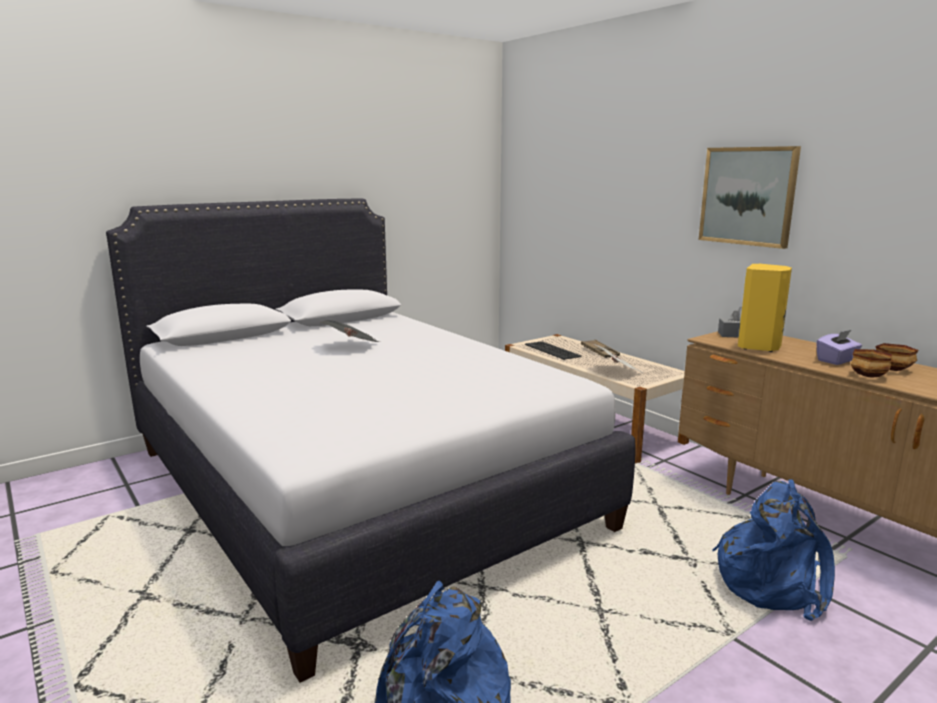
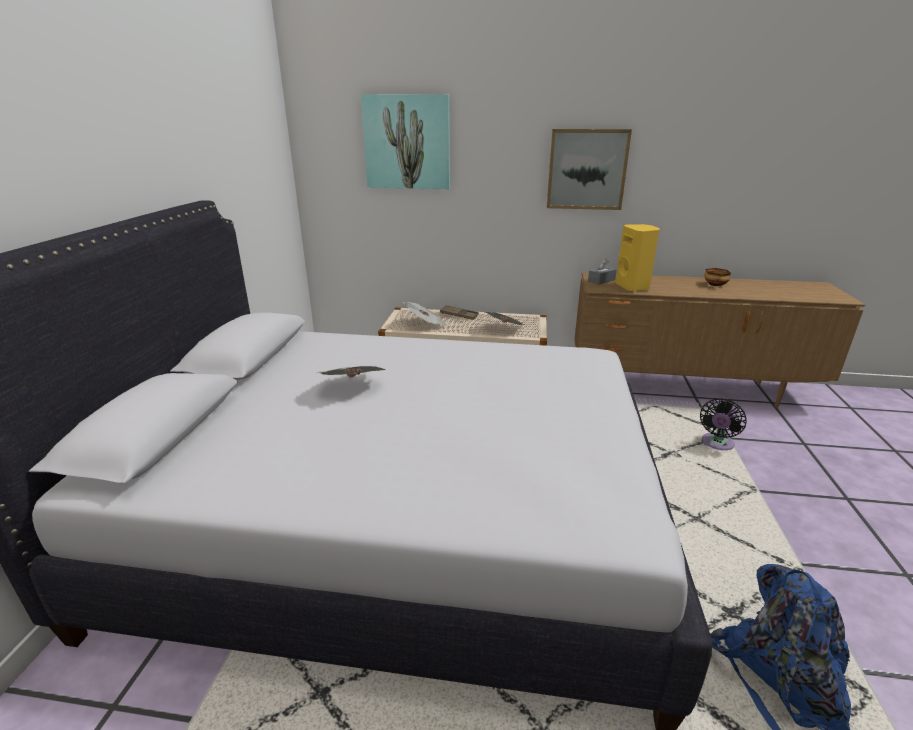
camera: 45 degrees left, 10 degrees up
(552, 351) = (426, 325): keyboard -> newspaper
(580, 164) = (407, 142): none -> picture
(772, 582) = (716, 444): blue backpack -> black fan
(836, 360) = (684, 286): purple tissue box -> none
(869, 376) = (719, 293): bowl -> none

